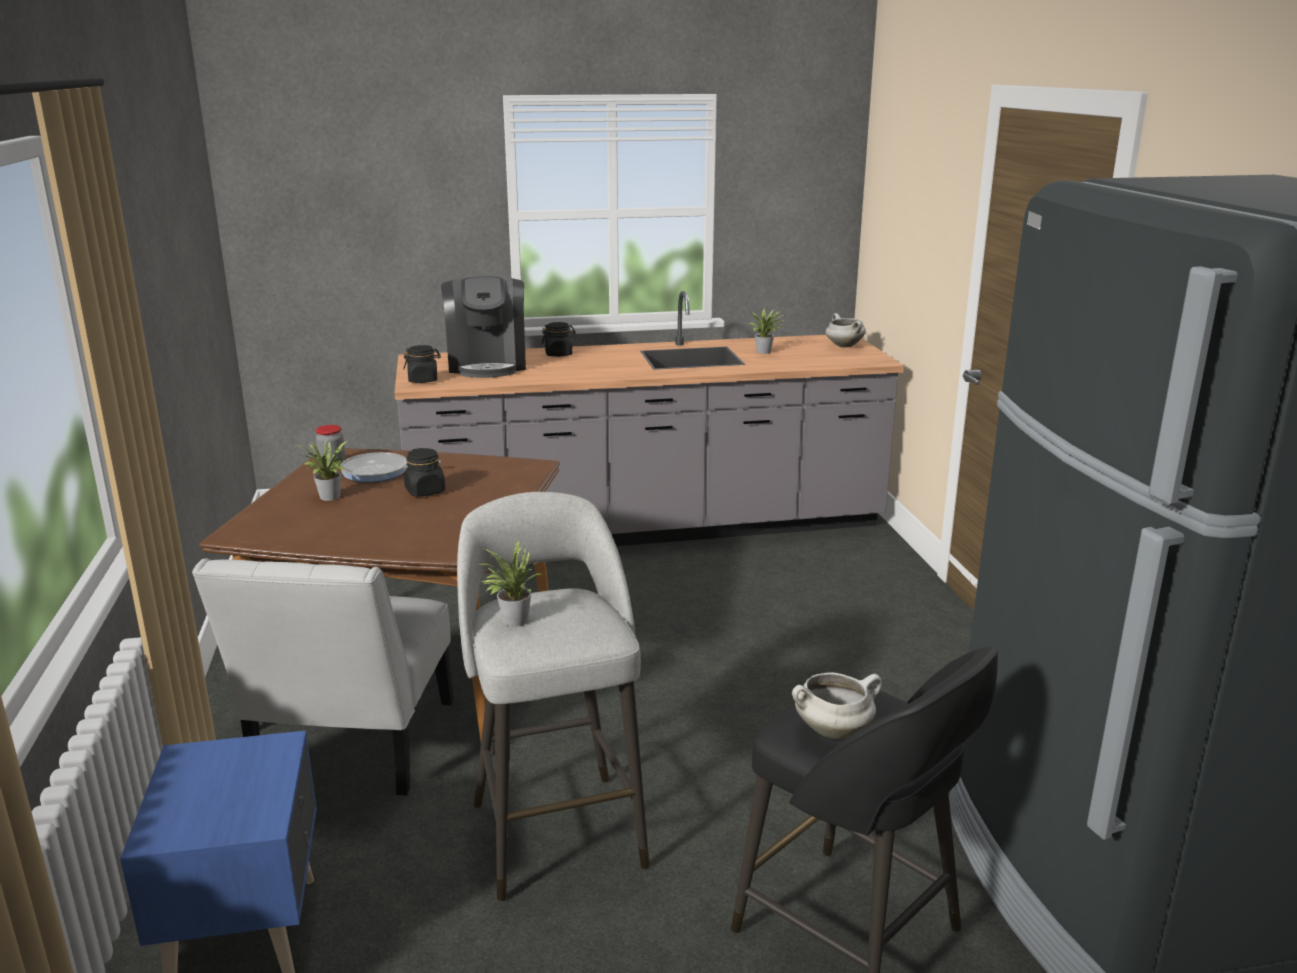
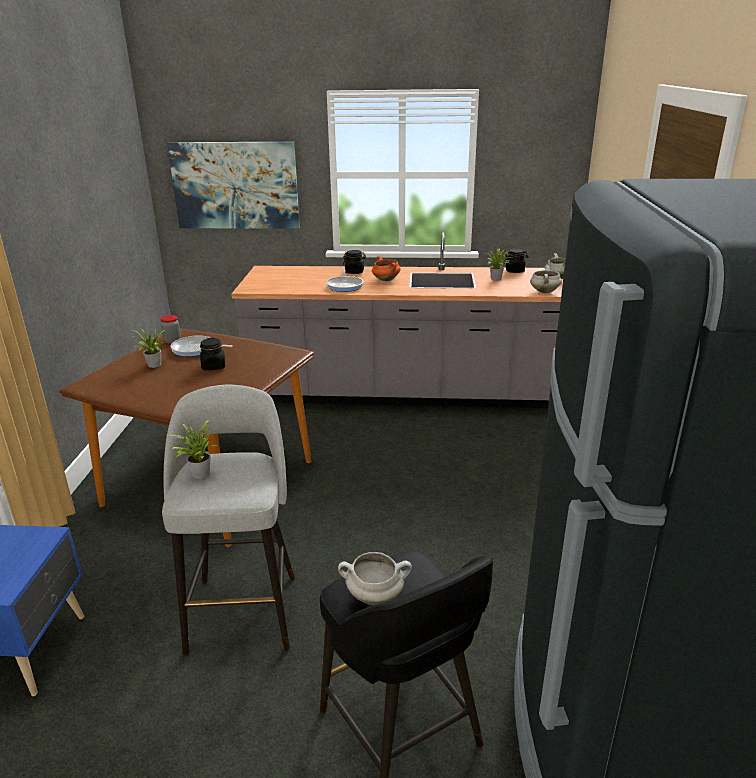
camera: 15 degrees right, 5 degrees up
(351, 749) = (150, 528): white chair -> none
(362, 235) = (235, 185): none -> picture
(423, 380) = (255, 286): black jar -> black jar (515, 271)
(487, 364) = (303, 277): coffee machine -> none
(559, 372) = (345, 286): none -> frying pan
(611, 362) = (385, 280): none -> orange cooking pot
(838, 363) = (544, 291): none -> white cooking pot

